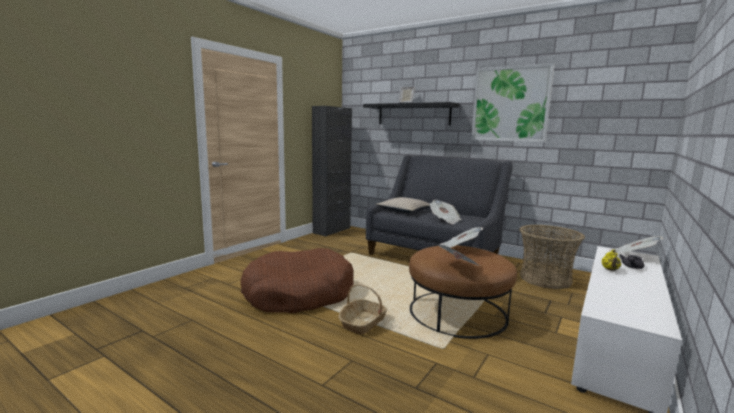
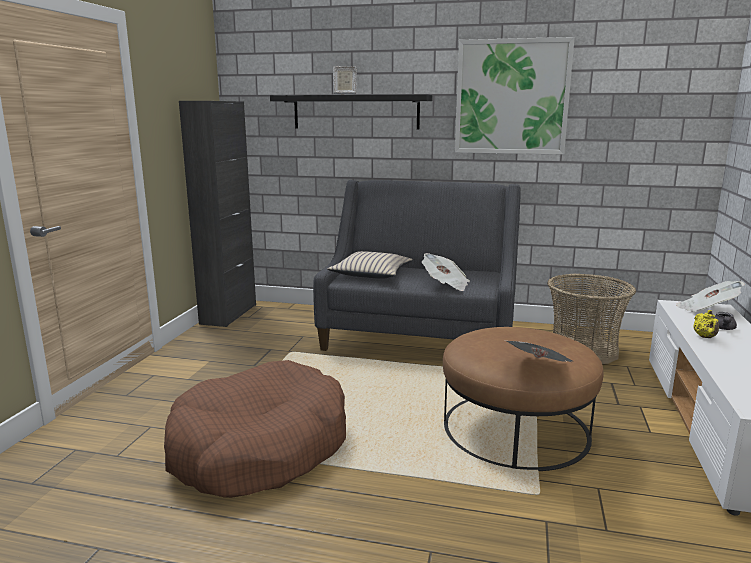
camera: 20 degrees left, 5 degrees up
(363, 323) = (399, 479): basket -> none
(459, 249) = (507, 334): newspaper -> none

